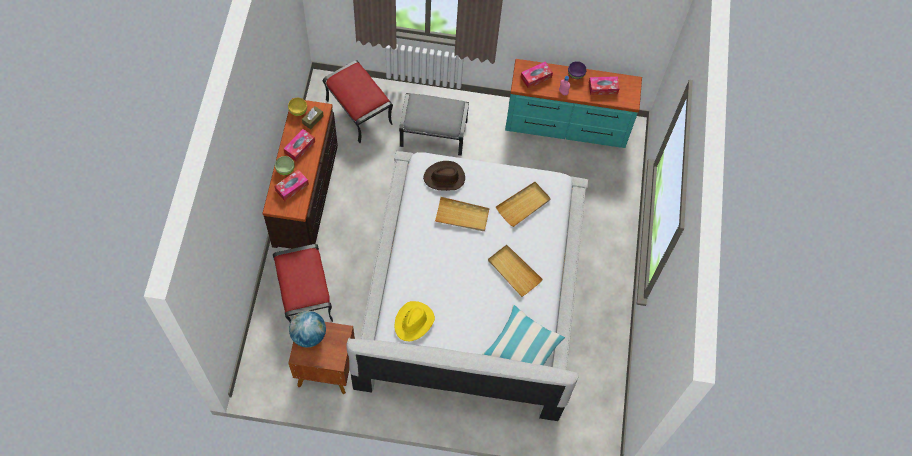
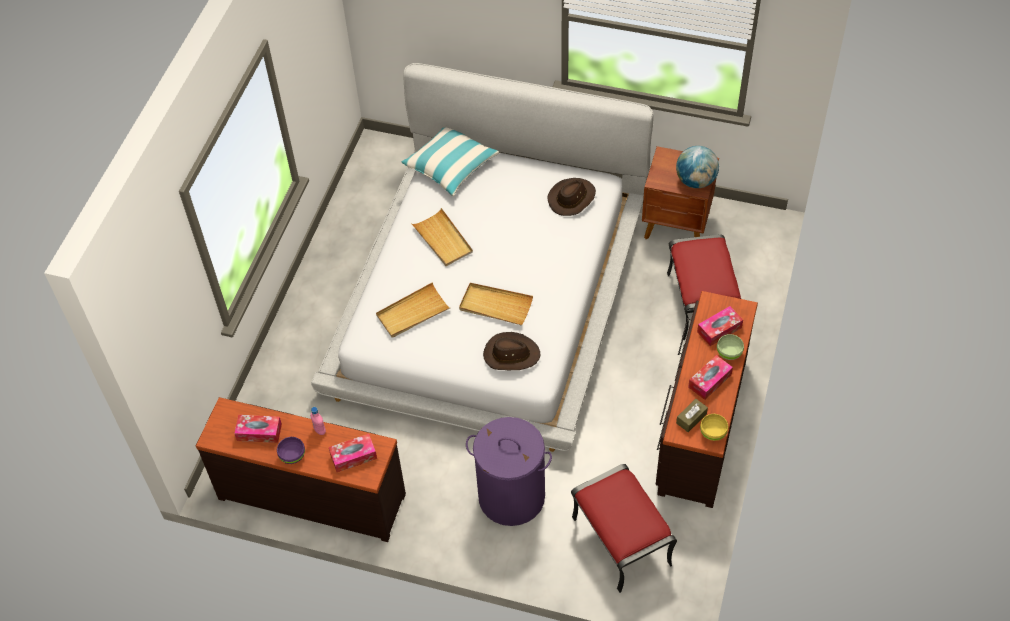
camera: 165 degrees left, 10 degrees down
(414, 322) = (572, 198): yellow hat -> brown hat
(434, 133) = (511, 497): grey ottoman -> purple laundry basket
(566, 124) = (312, 494): turquoise dresser -> brown dresser

